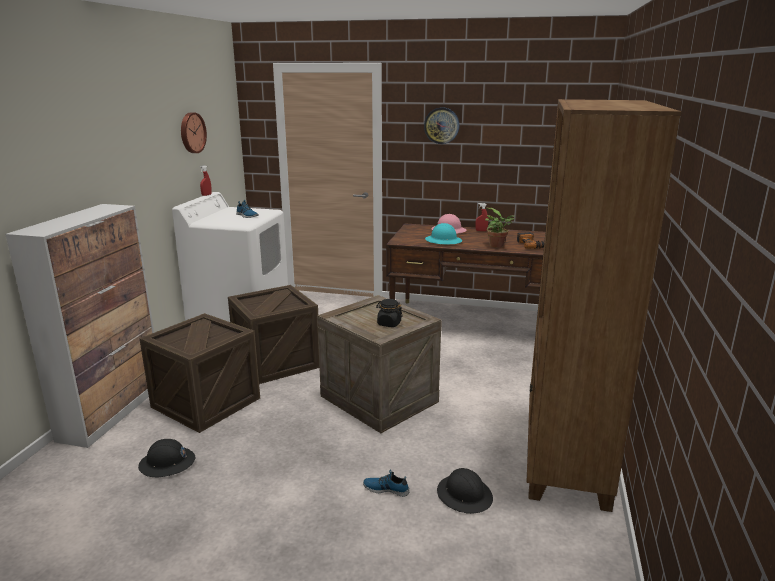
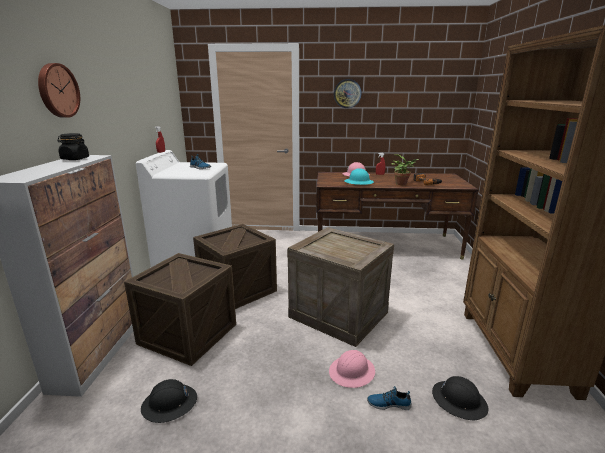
camera: 10 degrees left, 0 degrees up
(191, 133) = (146, 97): wall clock -> wall clock (57, 90)
(363, 457) = (352, 372): none -> pink hard hat
(389, 324) = (353, 250): black jar -> black jar (75, 159)

